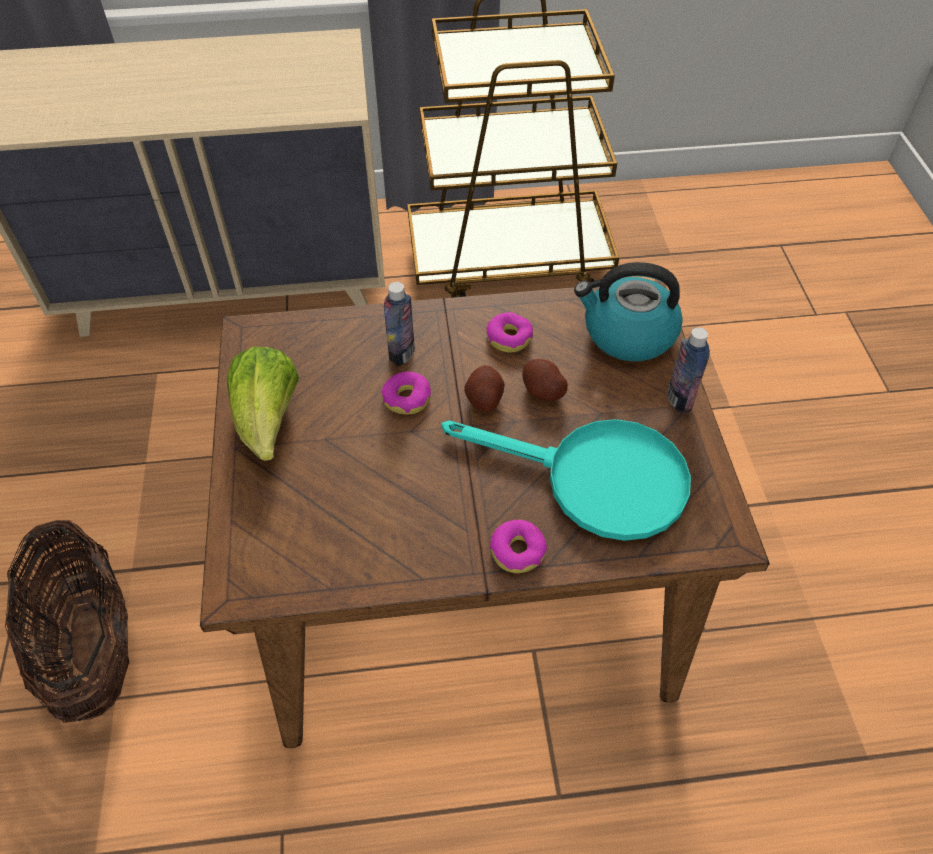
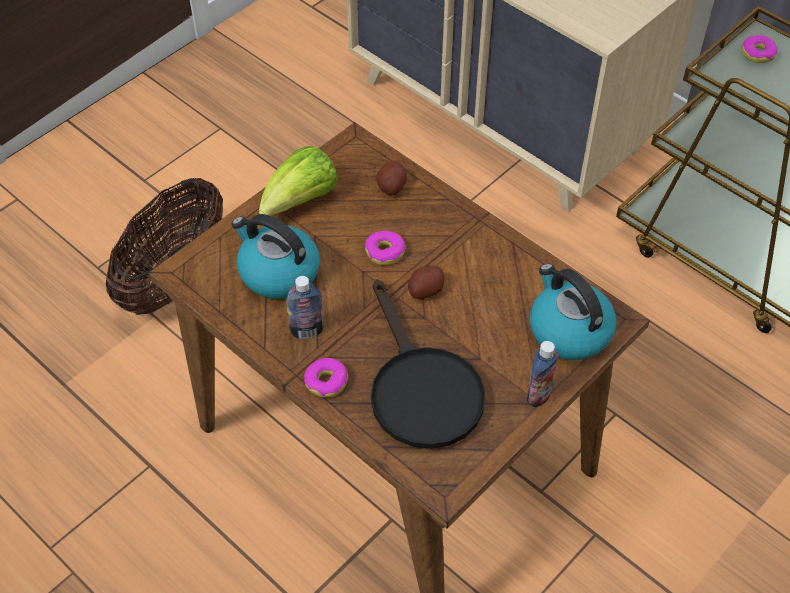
camera: 50 degrees right, 0 degrees up
(336, 501) = (277, 272): none -> kettle
(402, 354) = (417, 225): bottle -> bottle (307, 331)
(509, 338) = (492, 269): donut -> donut (758, 54)
(543, 390) = (465, 315): potato -> potato (391, 186)
(595, 479) = (420, 388): turquoise frying pan -> black frying pan

